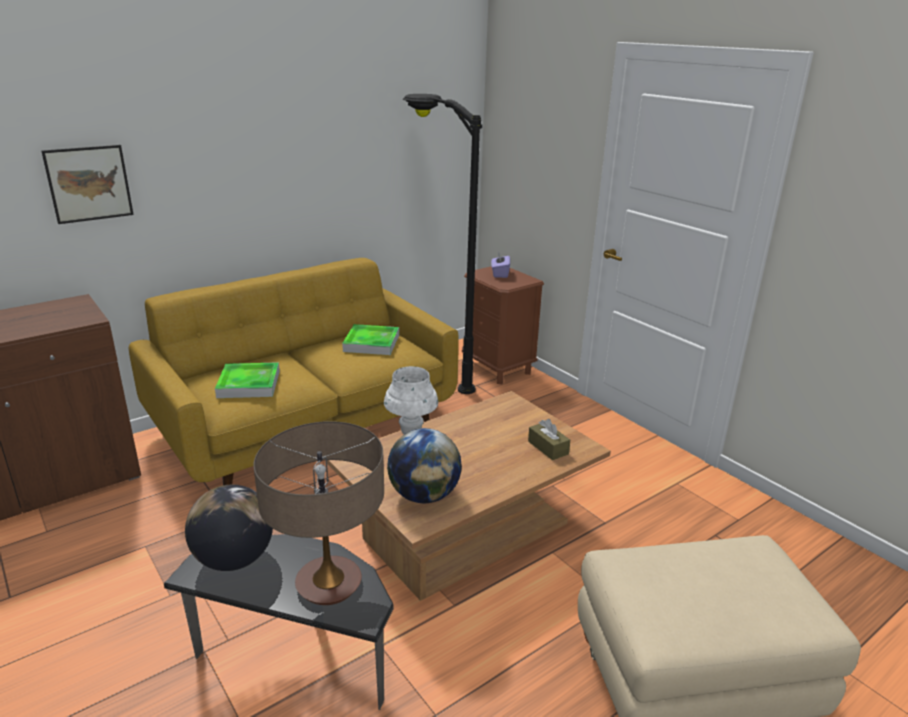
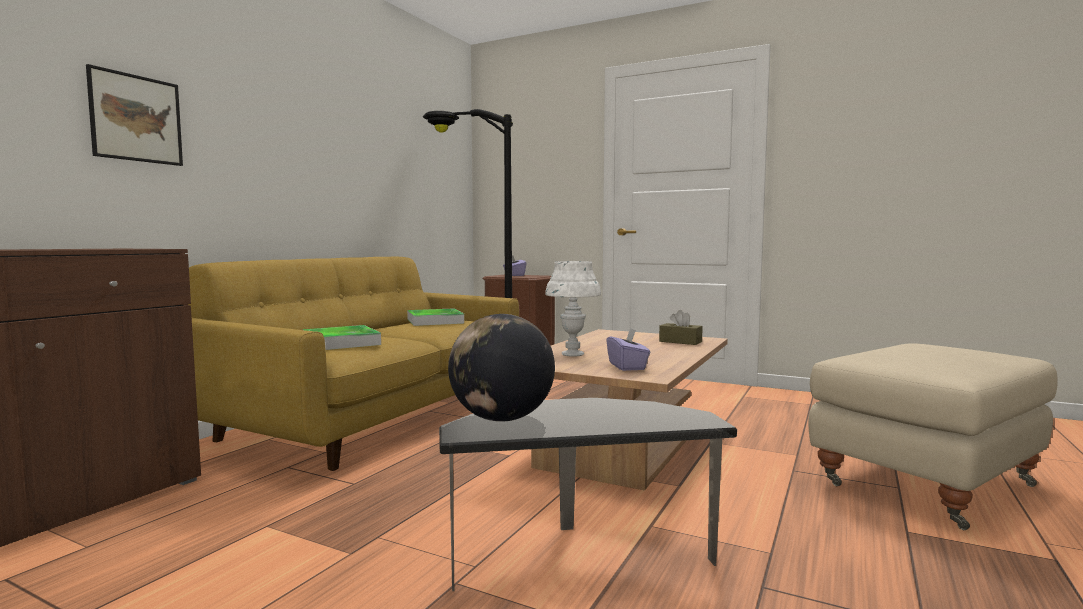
camera: 25 degrees left, 20 degrees down
(329, 584) = (632, 414): table lamp -> none
(424, 495) = (627, 366): globe -> purple tissue box

